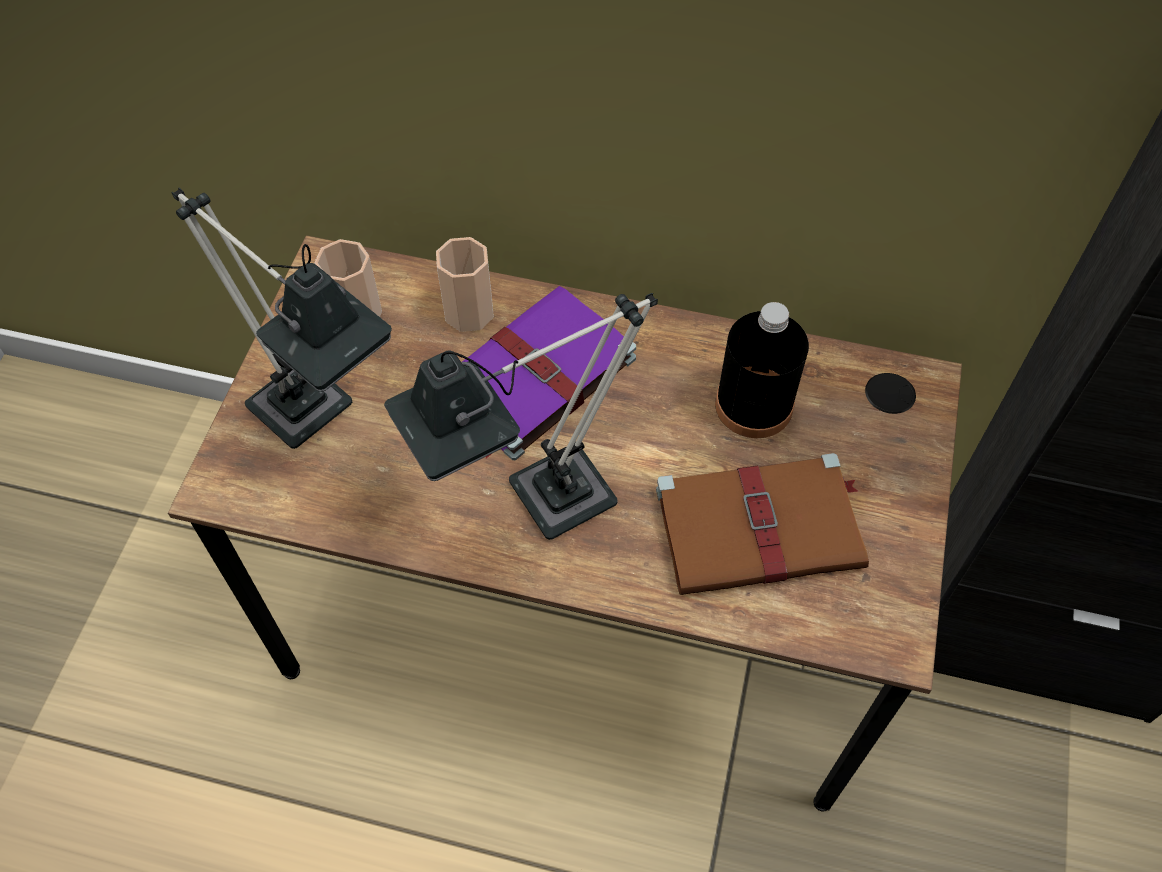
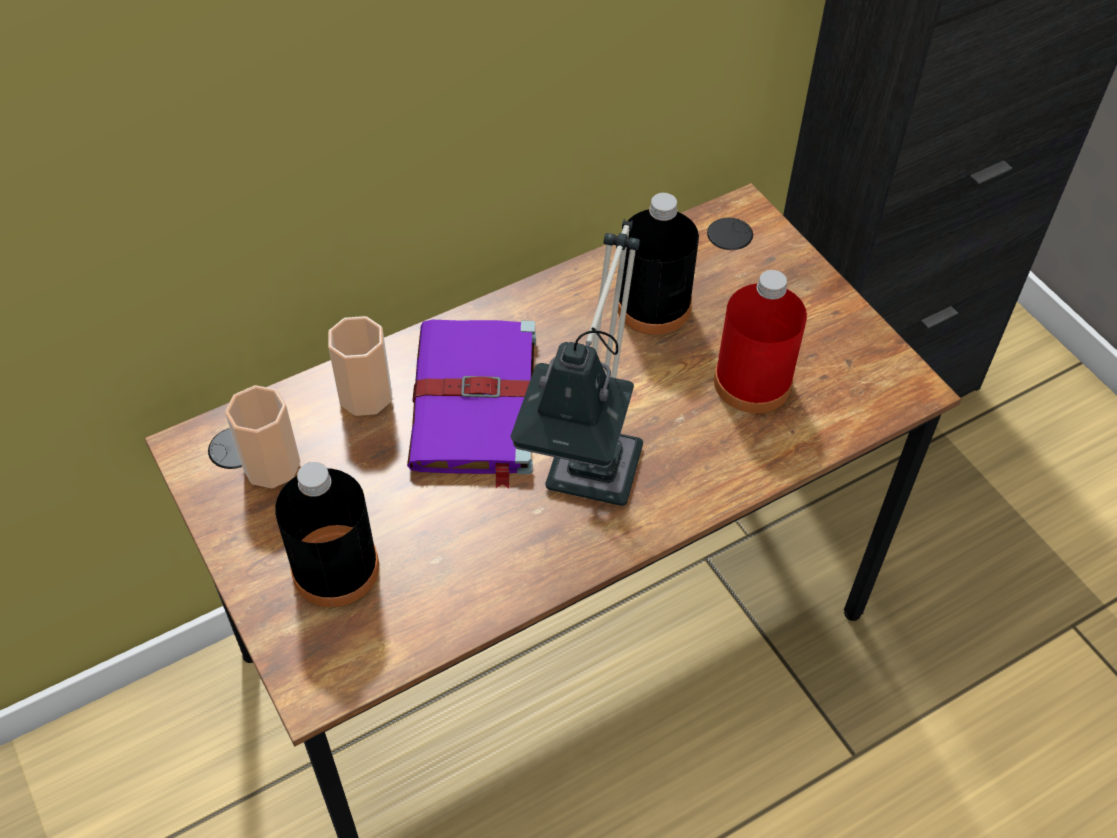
camera: 45 degrees left, 5 degrees down
(315, 420) = (335, 569): table lamp -> black bottle
(762, 528) = (752, 382): brown book -> red bottle

